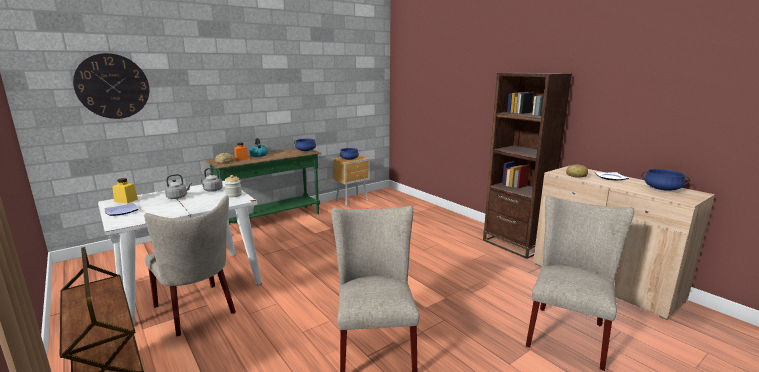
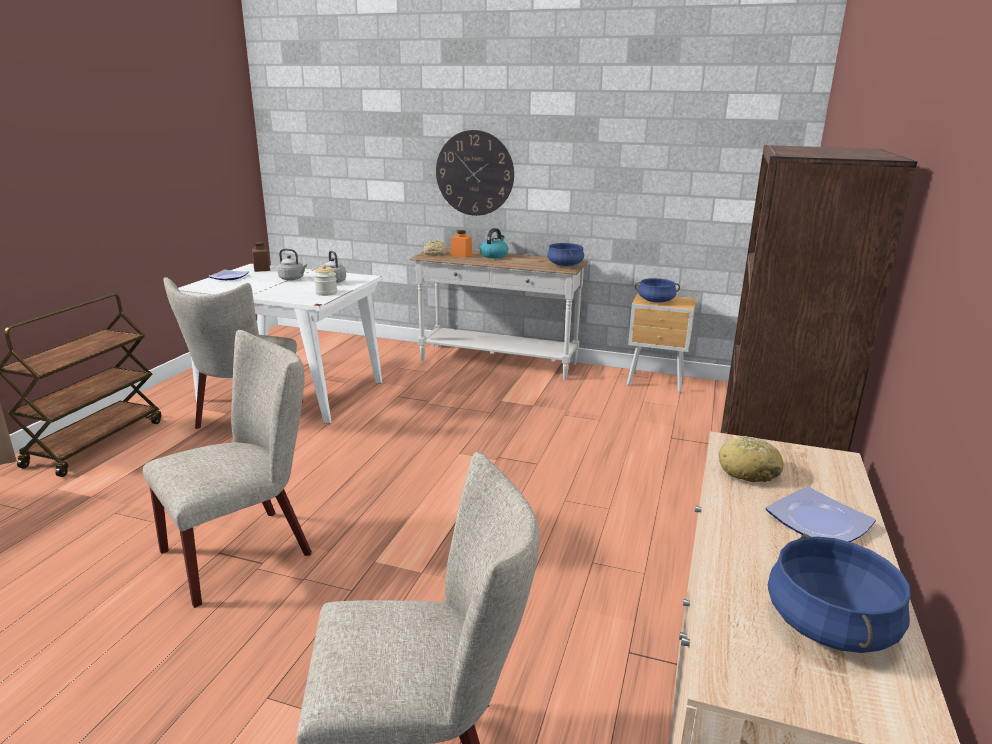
camera: 55 degrees right, 5 degrees up
(113, 86) = (340, 132): wall clock -> wall clock (474, 173)
(126, 200) = (261, 269): yellow jar -> brown jar
(271, 220) = (497, 362): green console table -> white console table

